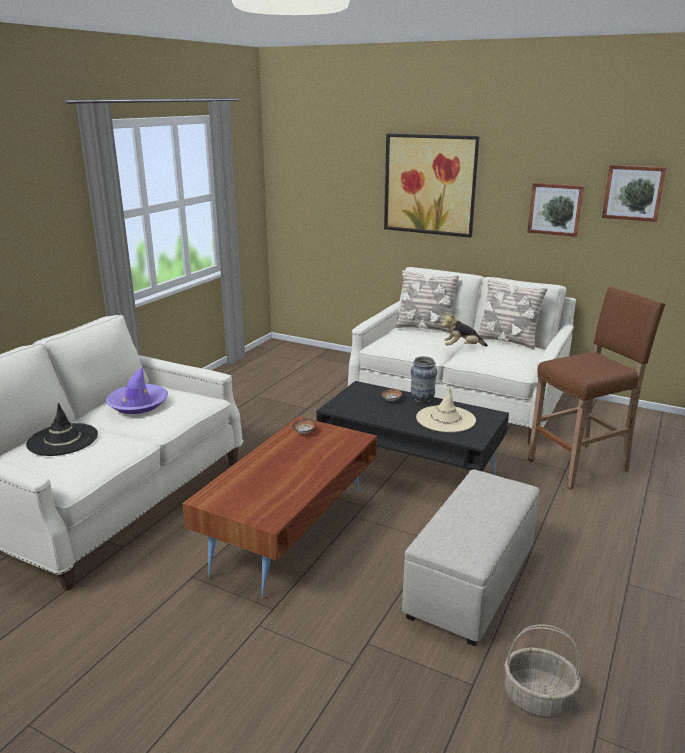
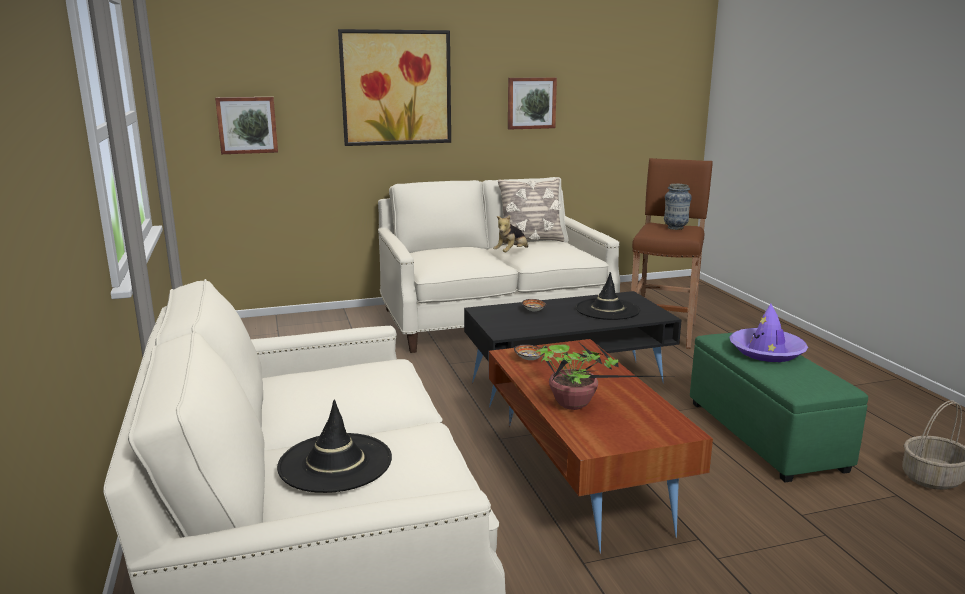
camera: 45 degrees left, 5 degrees down
(138, 404) = (331, 393): purple hat -> purple hat (767, 351)
(256, 472) = (576, 405): none -> potted plant
(422, 400) = (556, 303): vase -> vase (675, 228)
(425, 328) = (441, 248): beige pillow -> none
(445, 419) = (607, 309): beige hat -> black hat
(470, 582) = (765, 436): beige ottoman -> green ottoman
(633, 193) = (596, 81): picture -> picture (247, 125)

